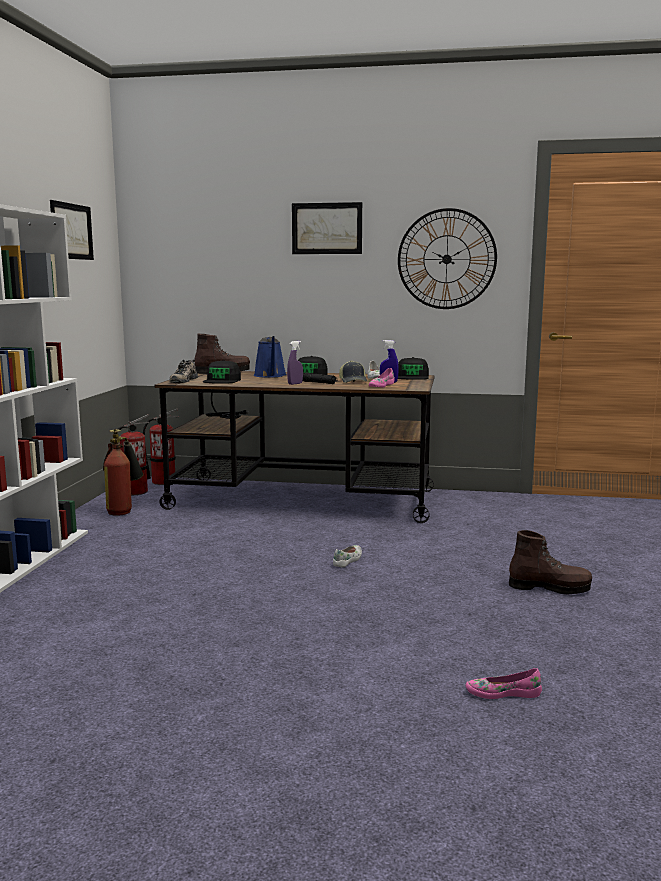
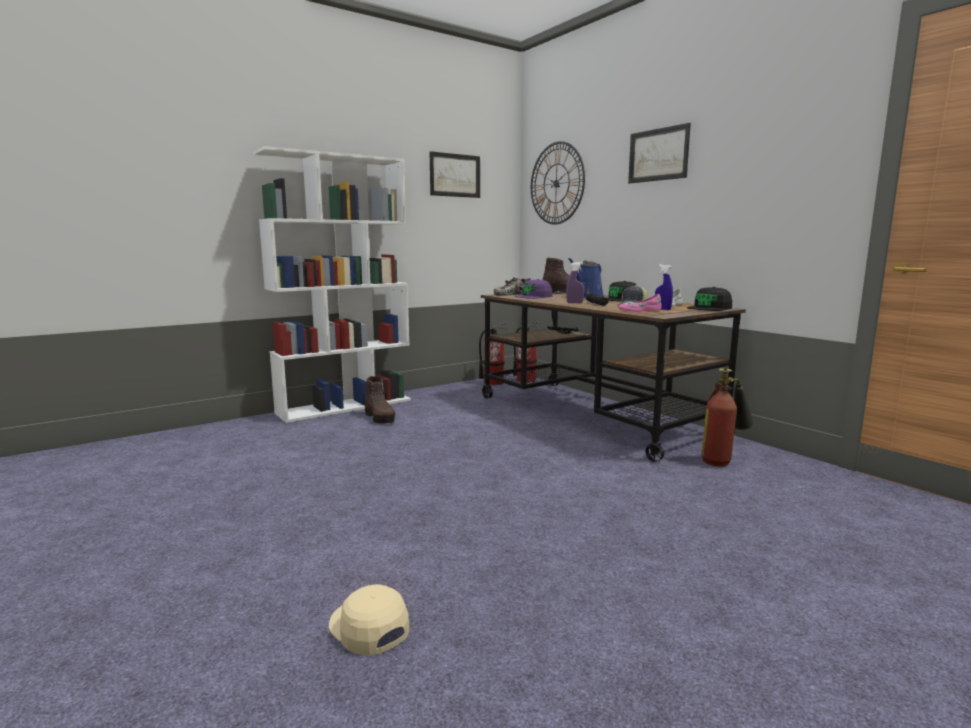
camera: 45 degrees right, 0 degrees up
(125, 510) = (461, 392): fire extinguisher -> fire extinguisher (724, 460)
(222, 381) = (534, 296): black cap -> purple cap
(348, 560) = (518, 469): white shoe -> none
(446, 259) = (771, 175): wall clock -> wall clock (556, 183)
(503, 692) = (369, 627): pink shoe -> beige cap
(549, 587) = (642, 565): brown boot -> brown boot (380, 418)

